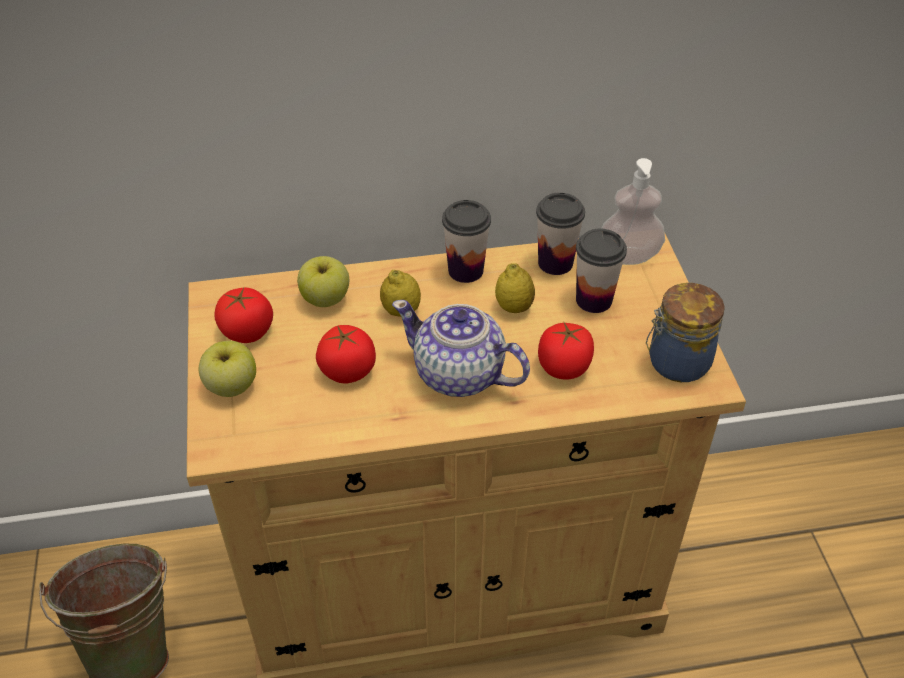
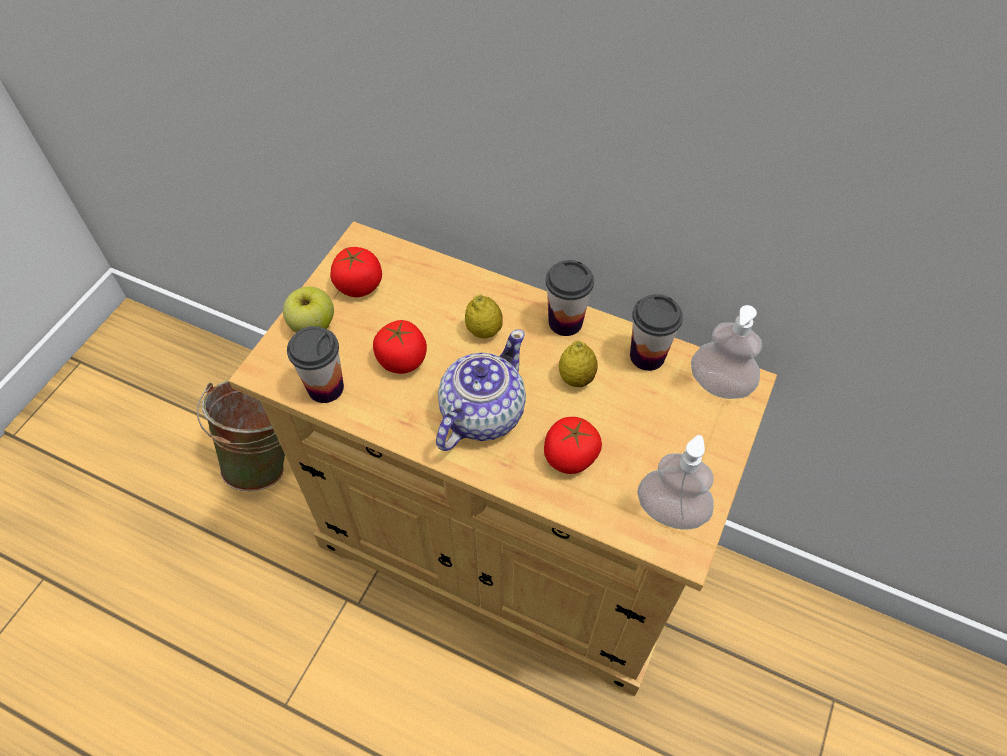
camera: 35 degrees right, 10 degrees up
(326, 299) = (436, 288): apple -> none
(459, 375) = (481, 414): teapot -> teapot turned 60 degrees clockwise
(594, 300) = (650, 409): cup -> cup (325, 387)
(676, 363) = (670, 511): jar -> soap dispenser

